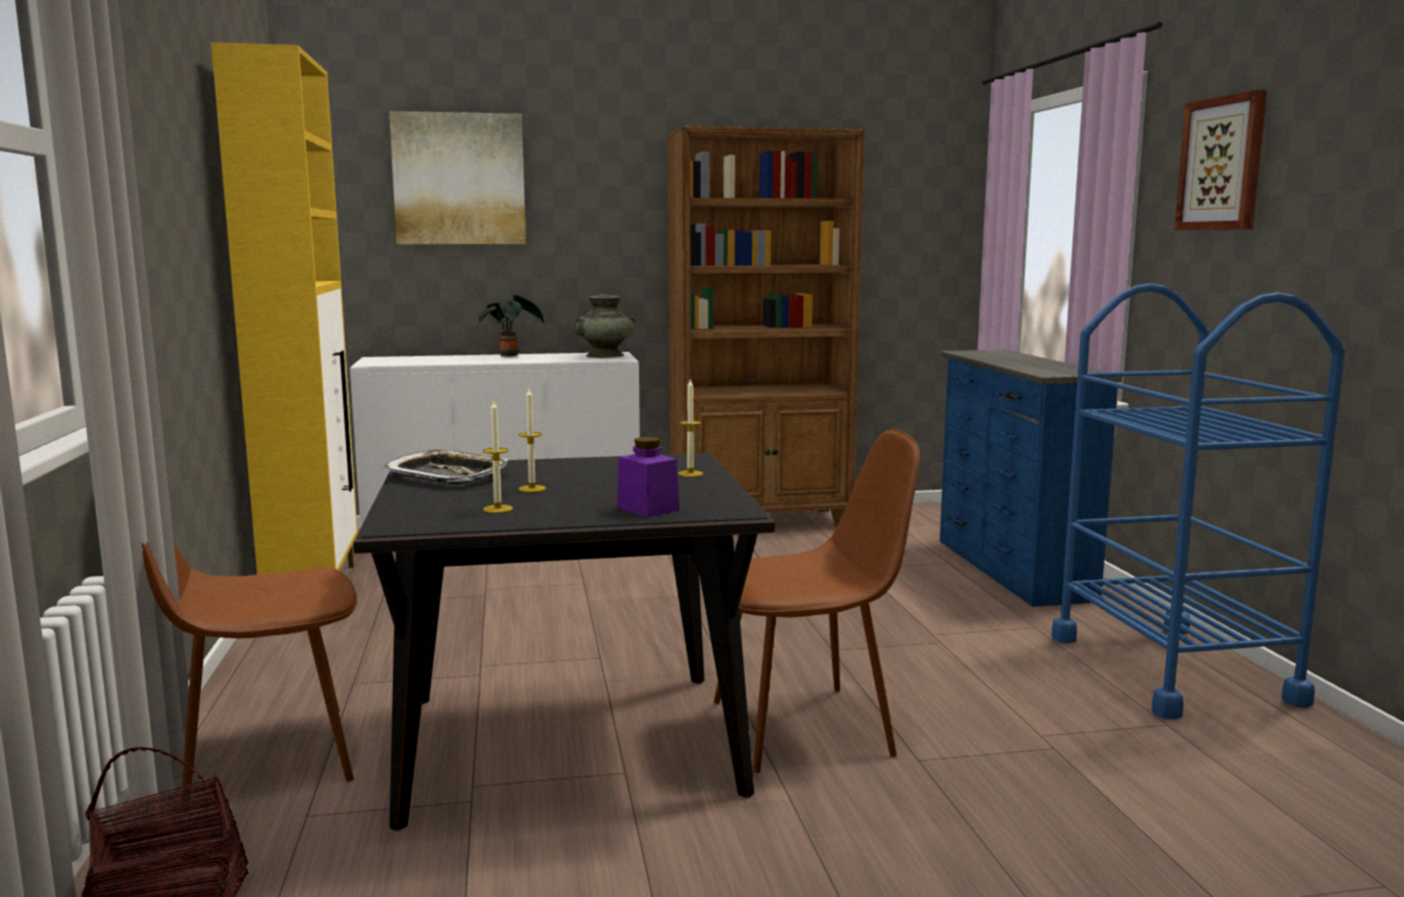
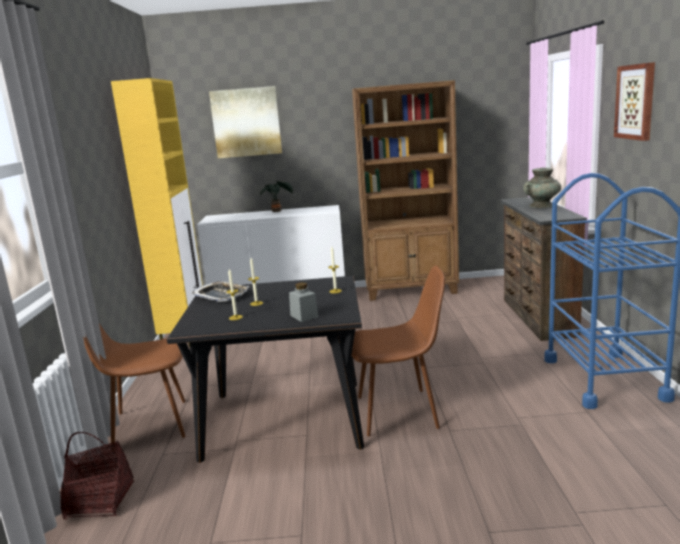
camera: 10 degrees right, 5 degrees up
(604, 355) = (324, 209): turquoise vase -> turquoise vase (541, 205)
(647, 509) = (304, 316): purple jar -> grey jar
(1010, 569) = (537, 317): blue dresser -> brown dresser

